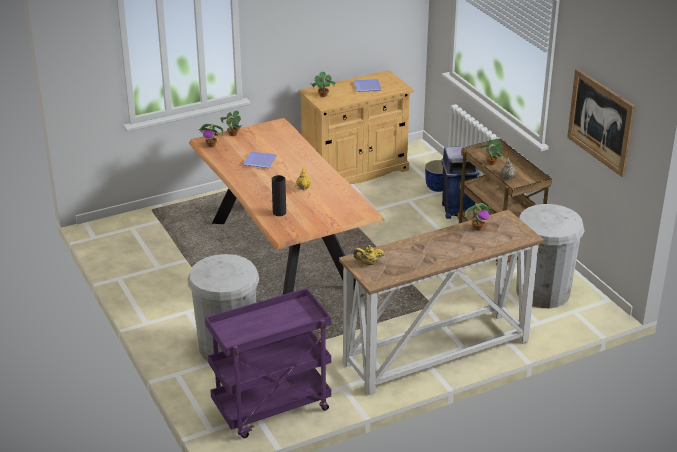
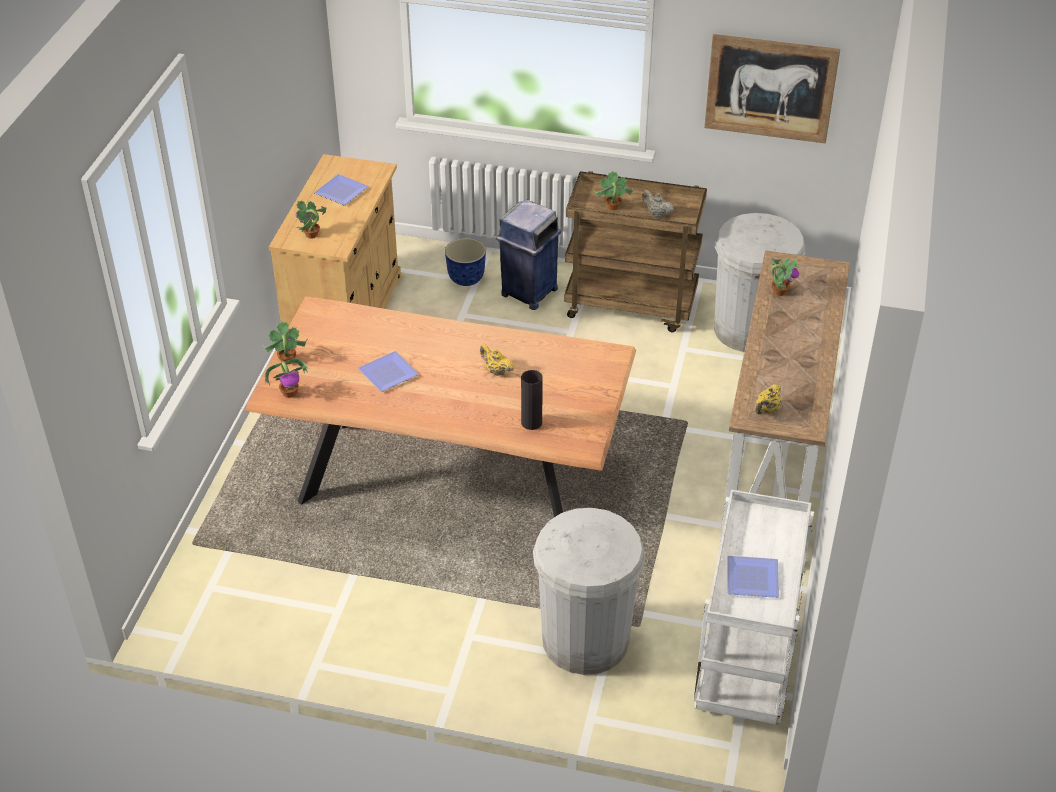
camera: 50 degrees left, 10 degrees up
(255, 326) = (754, 577): none -> plate
(271, 409) = (745, 668): purple cart -> white cart

